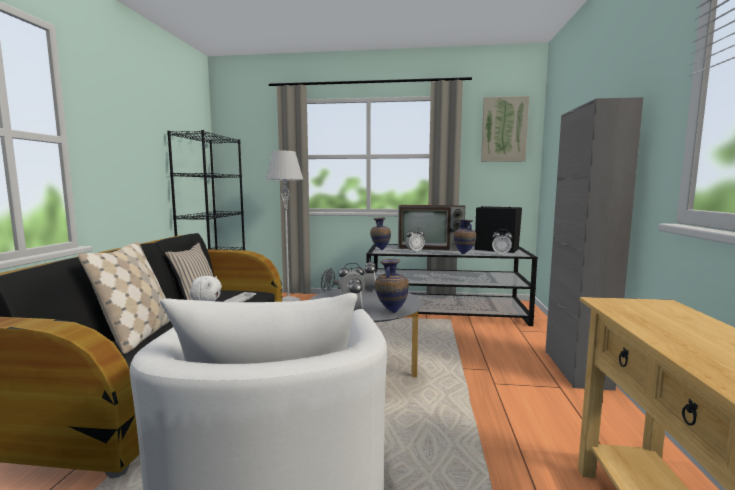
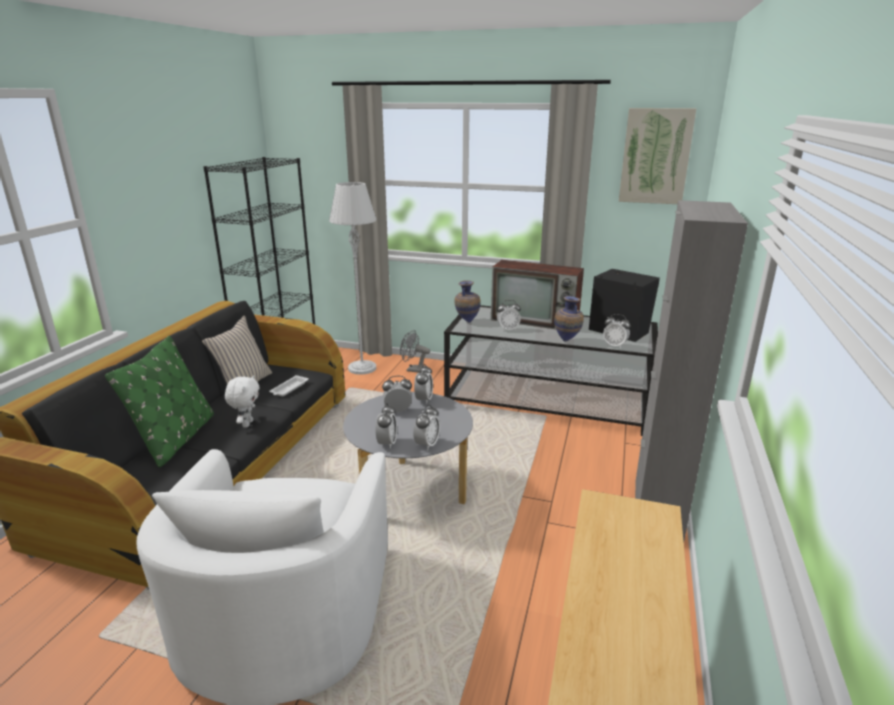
camera: 10 degrees right, 15 degrees up
(138, 335) = (176, 439): beige pillow -> green pillow
(391, 312) = (427, 444): vase -> alarm clock

